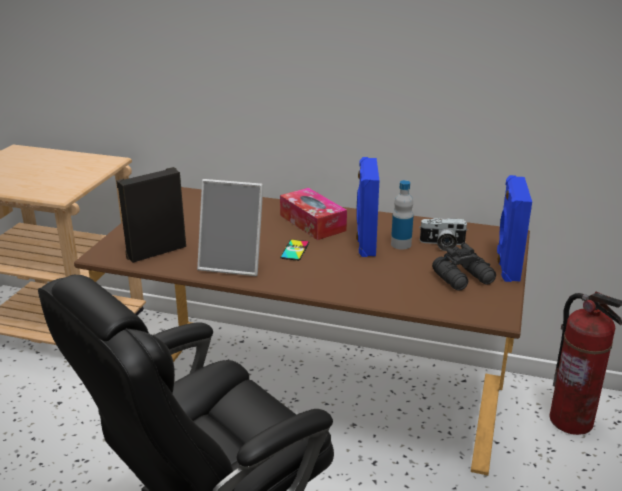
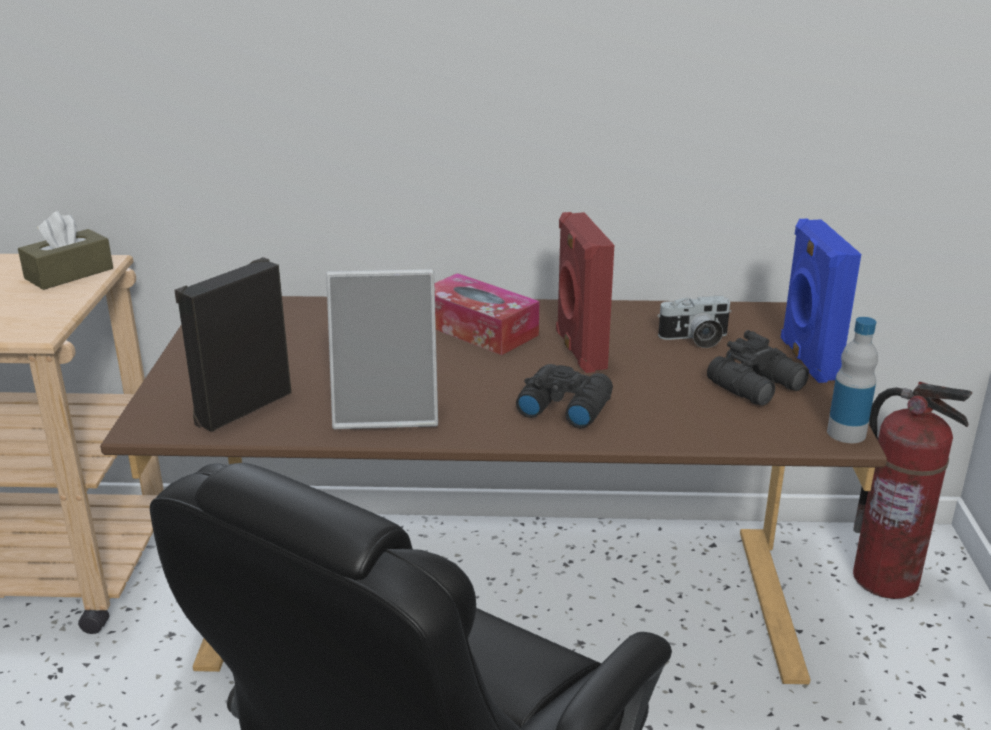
camera: 15 degrees left, 0 degrees up
(92, 165) = (69, 273): none -> brown tissue box
(294, 250) = (475, 376): phone -> none
(336, 275) = (563, 406): none -> black binoculars
(365, 243) = (578, 350): blue speaker -> red speaker
(401, 244) = (634, 346): bottle -> bottle (846, 433)

